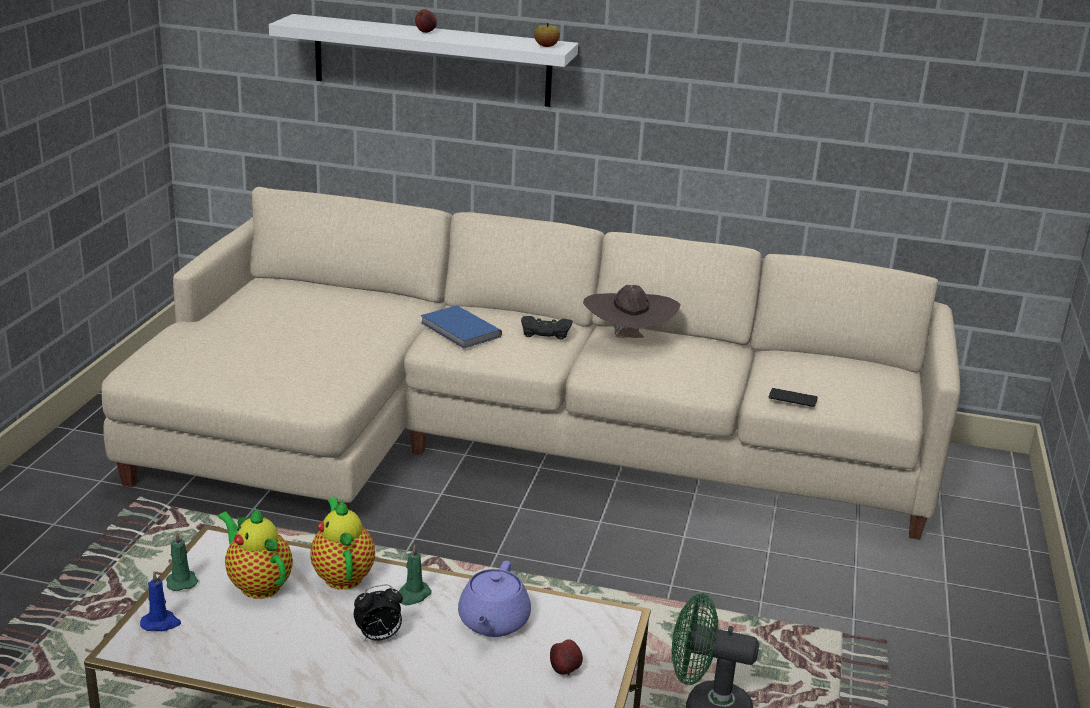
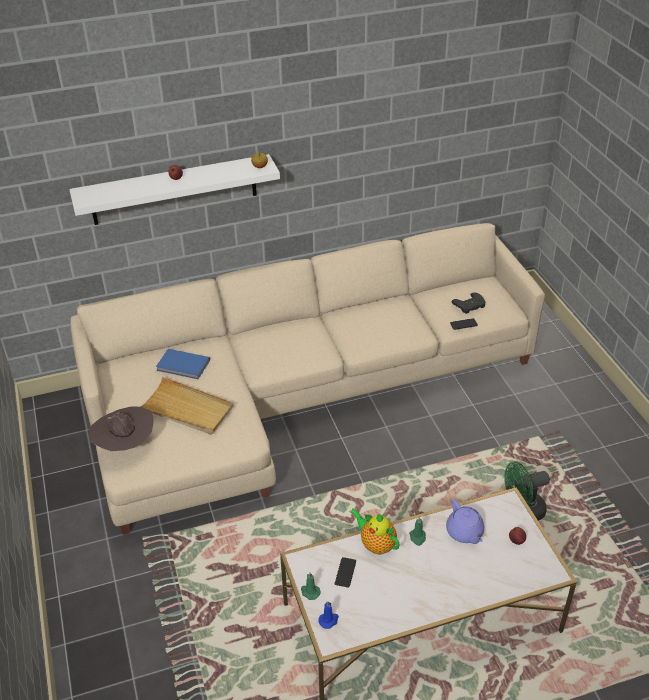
camera: 30 degrees left, 15 degrees up
(257, 584) = (345, 572): teapot -> phone
(286, 342) = (186, 409): none -> beige tray
(378, 637) = (428, 569): alarm clock -> none
(459, 330) = (265, 353): blue book -> blue book (183, 366)
(545, 332) = (309, 333): black game controller -> black game controller (470, 306)
(628, 340) = (355, 320): brown hat -> brown hat (125, 445)

